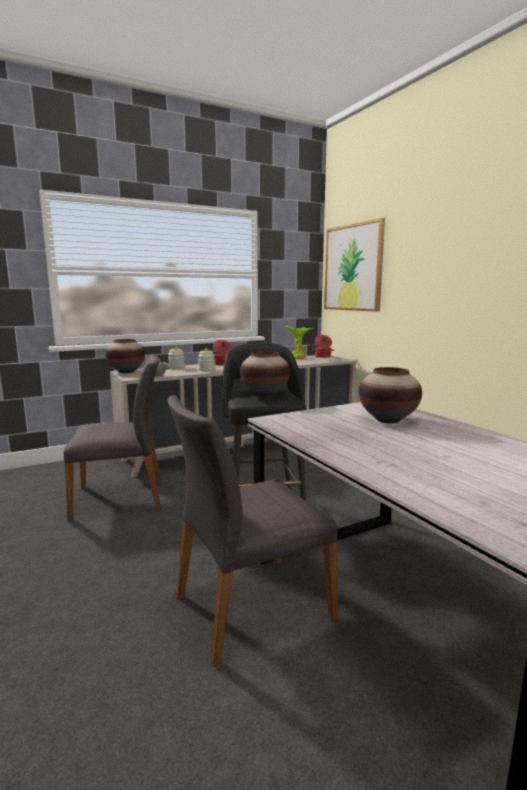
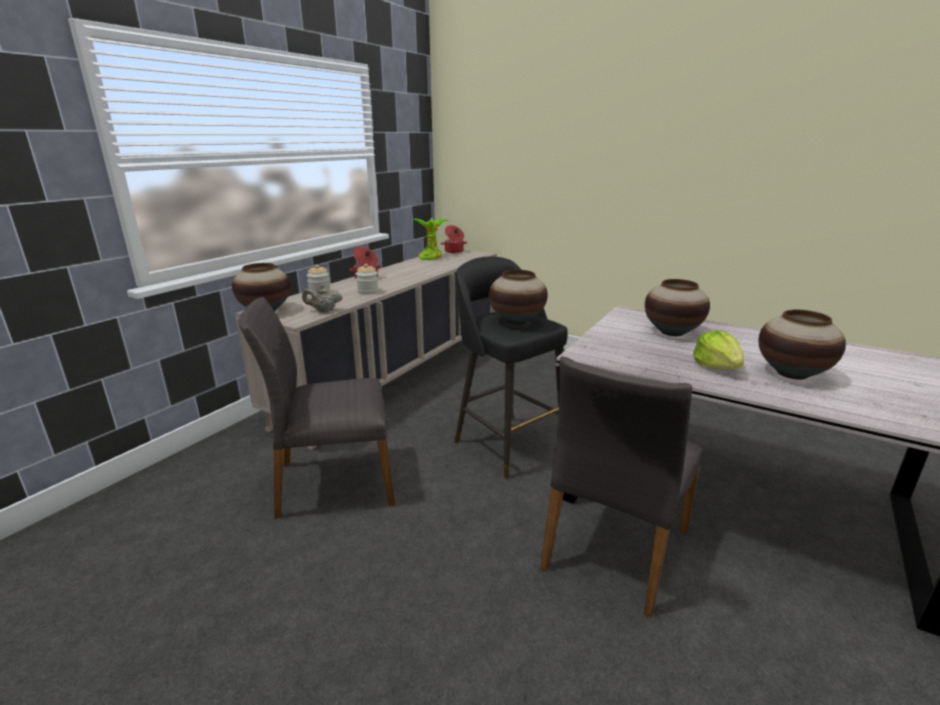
camera: 30 degrees left, 10 degrees up
(120, 498) = (334, 482): grey chair -> grey chair turned 150 degrees counterclockwise
(353, 268) = (483, 143): picture -> none
(371, 445) = (717, 366): none -> lettuce
(439, 464) = (791, 374): none -> vase

